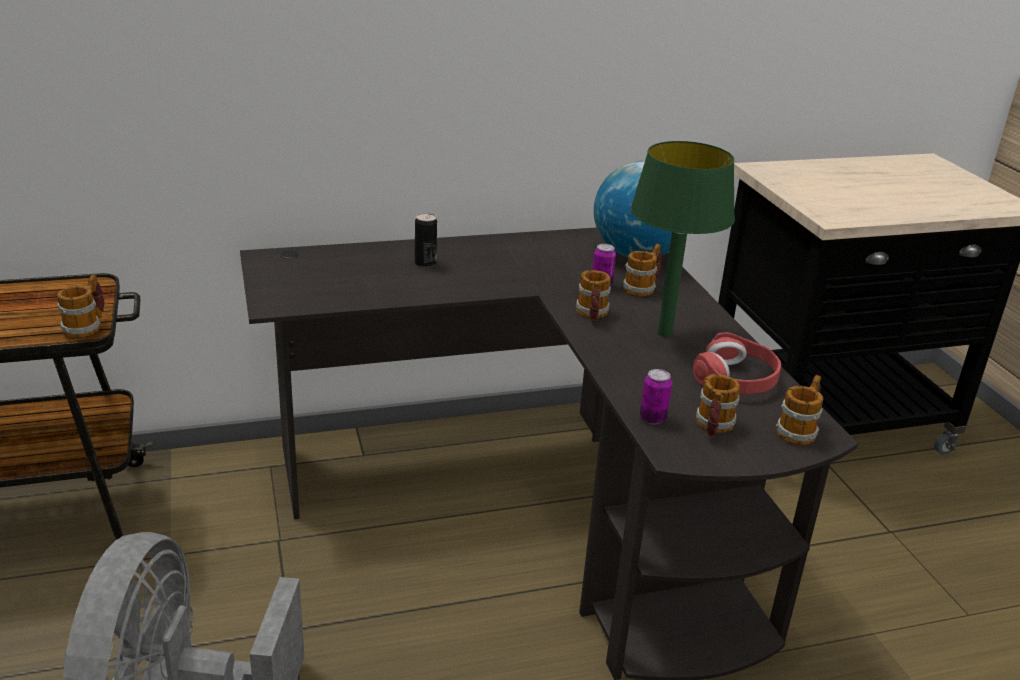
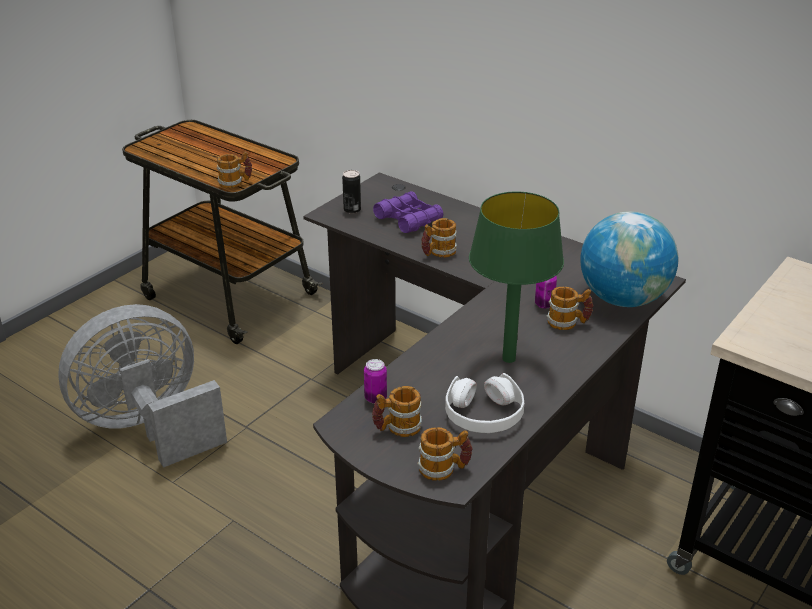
camera: 55 degrees right, 5 degrees up
(360, 275) = (408, 219): none -> purple binoculars
(425, 263) = (462, 230): can -> can (352, 209)
(592, 315) = (489, 319): mug -> mug (438, 253)
(736, 379) = (484, 414): red headphones -> white headphones

